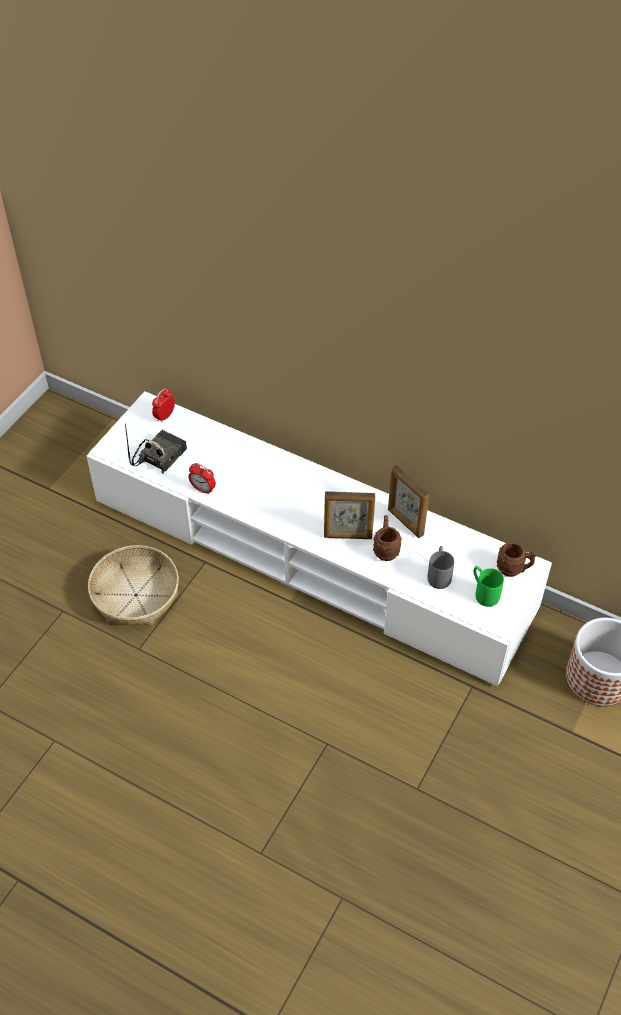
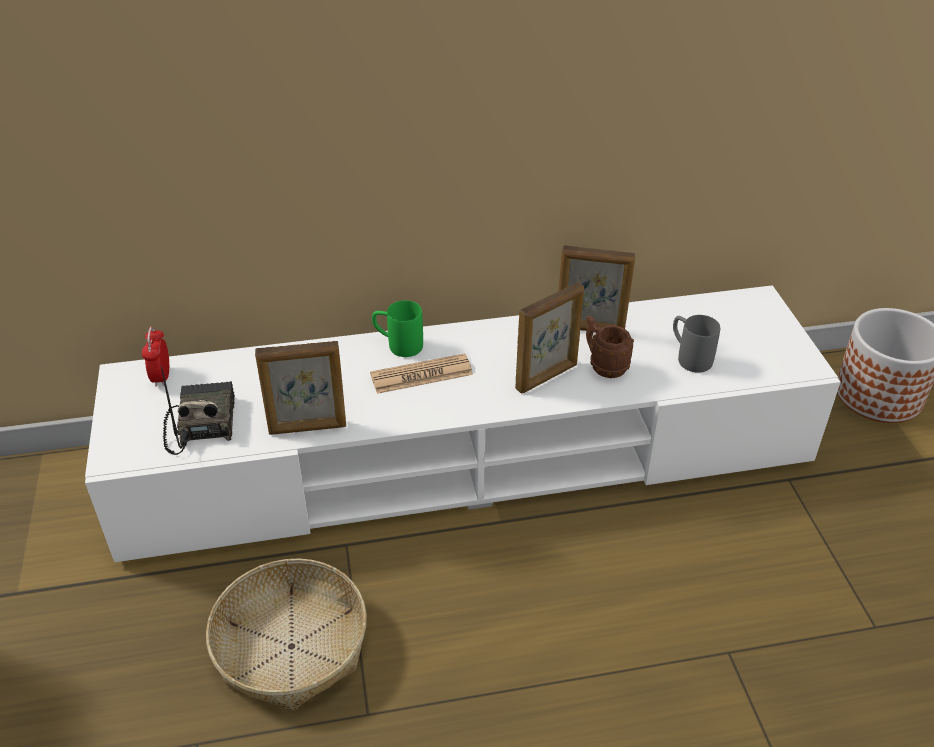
camera: 40 degrees left, 10 degrees down
(203, 489) = (308, 428): alarm clock -> picture frame
(286, 493) = (421, 375): none -> newspaper
(483, 592) = (752, 347): green mug -> green mug (398, 345)
(514, 569) = (750, 310): brown mug -> none

